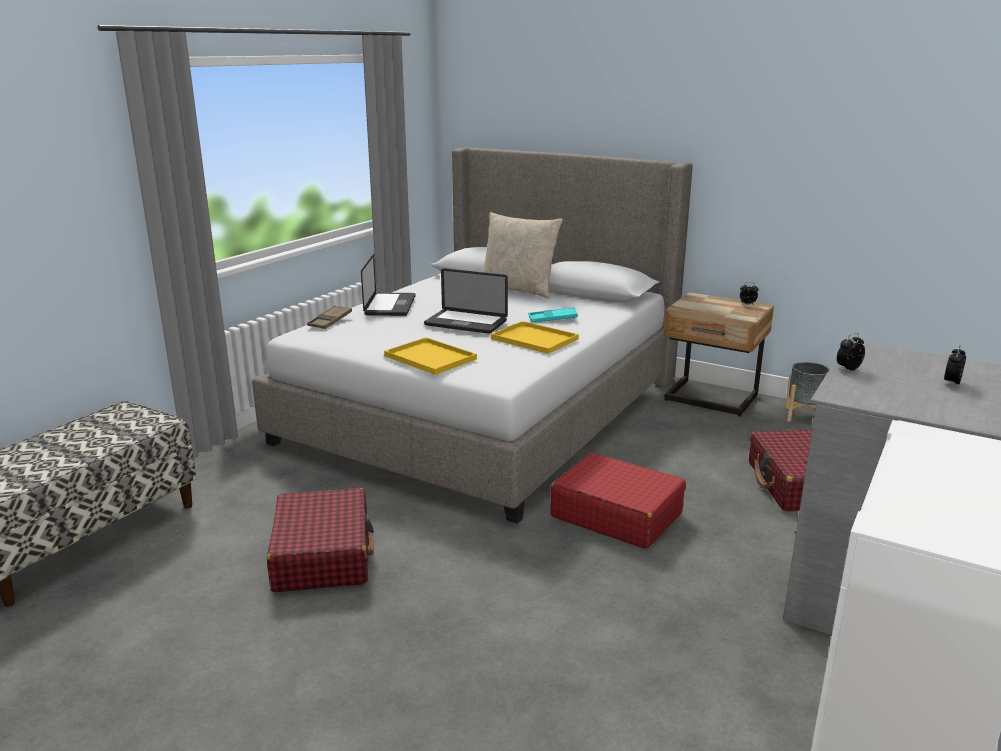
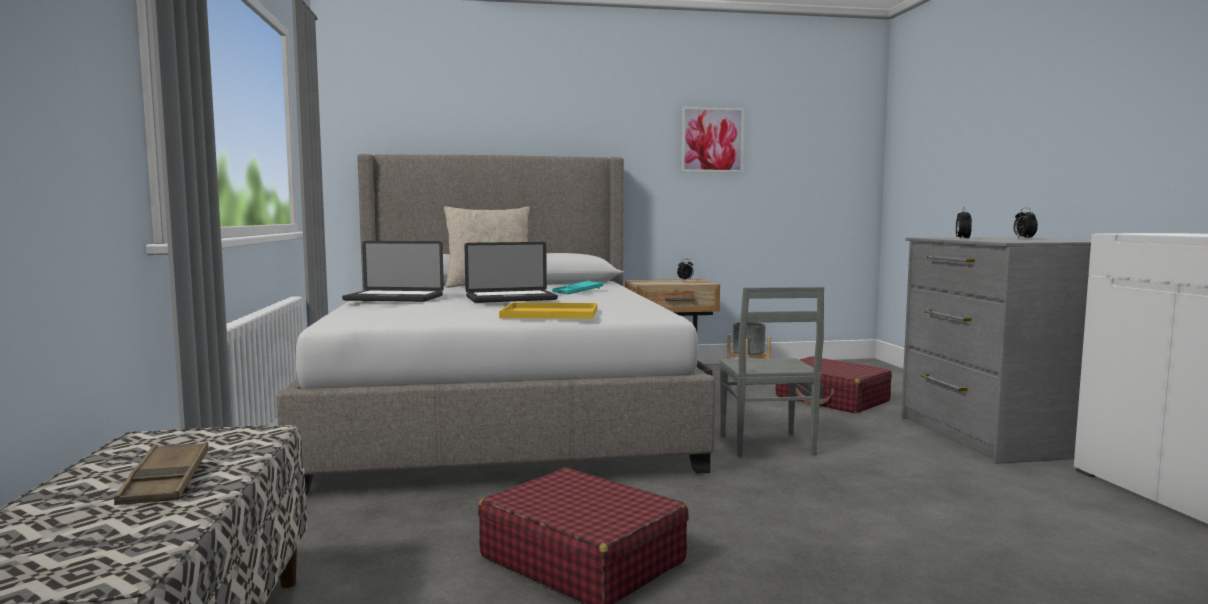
camera: 40 degrees left, 15 degrees down
(330, 321) = (355, 309): brown tray -> brown tray (166, 482)
(390, 305) = (394, 298): laptop -> laptop turned 135 degrees clockwise
(532, 339) = (601, 299): yellow tray -> none
(616, 515) = (765, 445): red suitcase -> grey chair
(809, 145) = (712, 140): none -> picture

